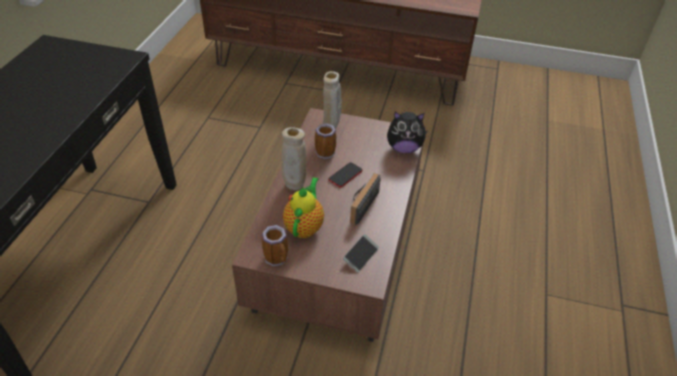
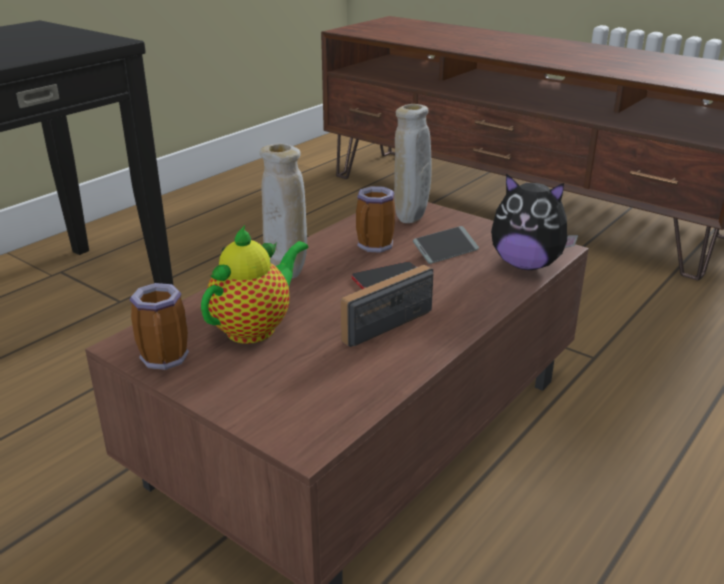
camera: 25 degrees right, 15 degrees down
(361, 255) = (322, 394): phone -> phone (445, 251)

